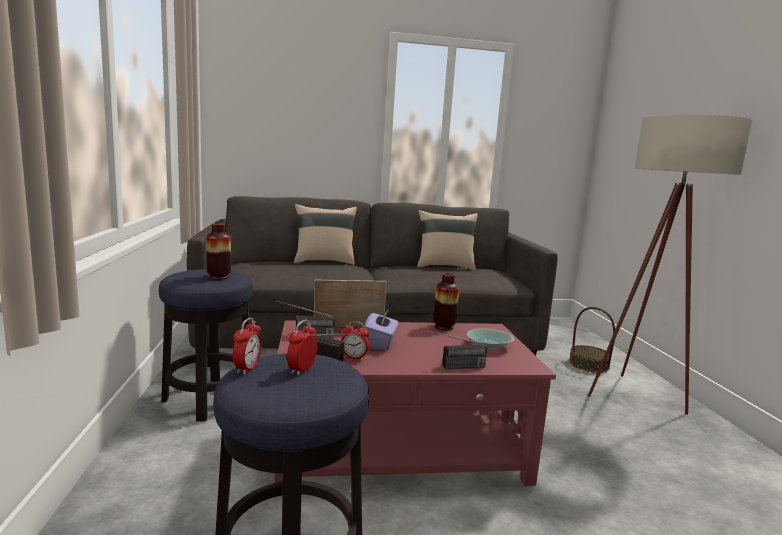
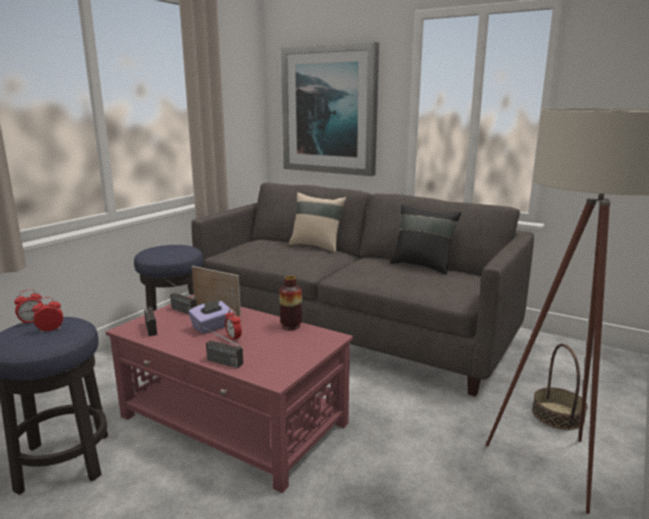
camera: 40 degrees right, 5 degrees up
(219, 277) = (171, 253): vase -> none
(293, 119) = (330, 110): none -> picture
(354, 358) = (171, 333): alarm clock -> alarm clock (233, 338)
(444, 266) = (422, 266): beige pillow -> black pillow
(488, 346) = (286, 351): turquoise bowl -> none

